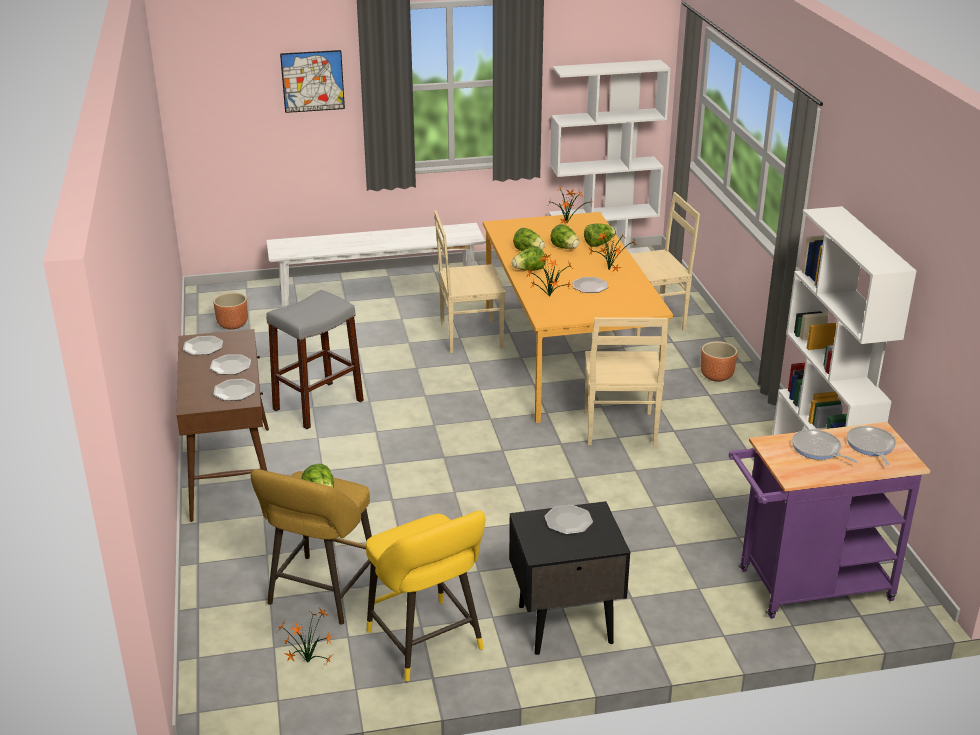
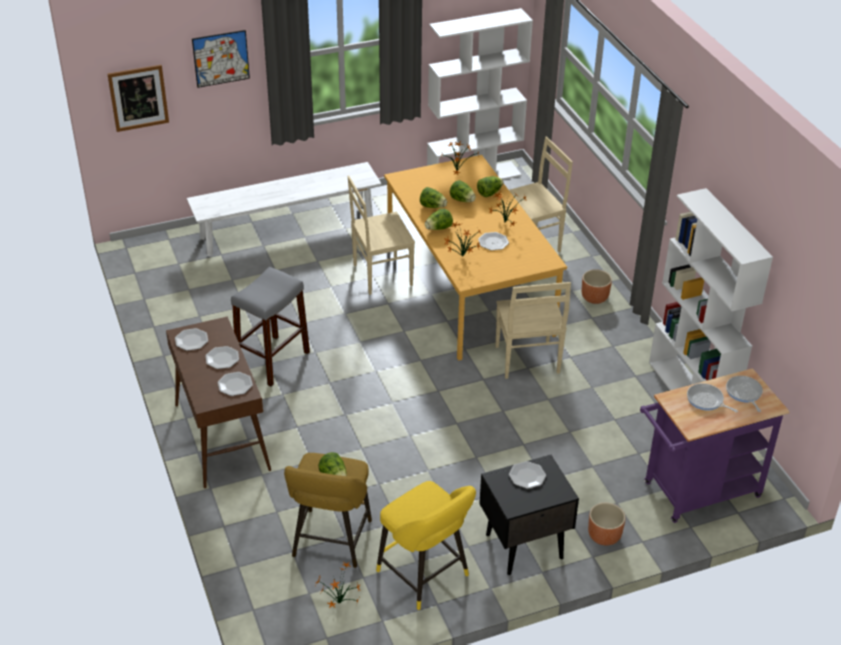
camera: 10 degrees left, 10 degrees up
(218, 117) = (138, 97): none -> picture
(233, 325) = (171, 281): brown planter -> brown planter (604, 536)

